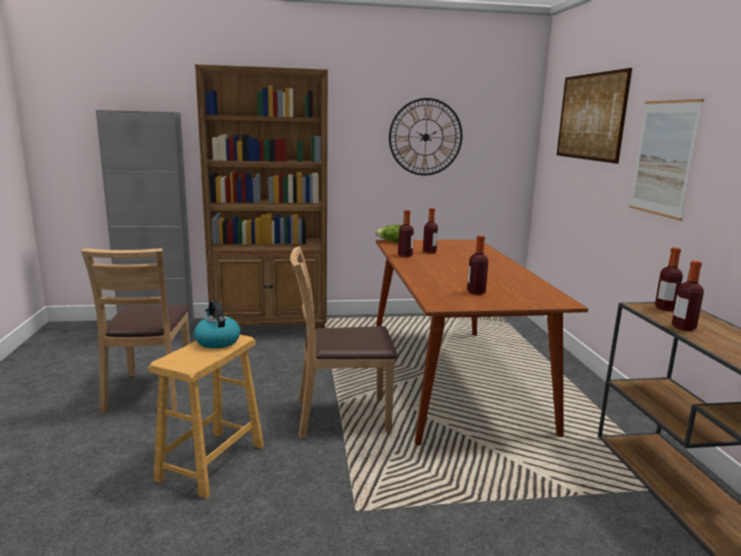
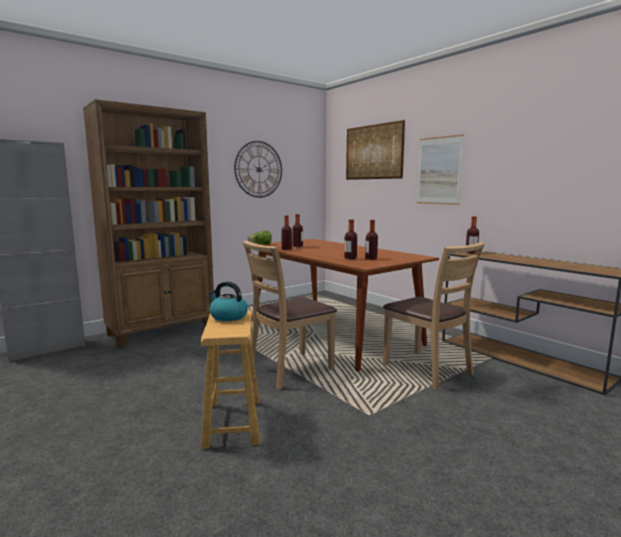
camera: 30 degrees left, 5 degrees down
(150, 392) = (110, 396): brown chair -> brown chair (427, 370)
(683, 327) = (495, 257): bottle -> bottle (350, 258)

